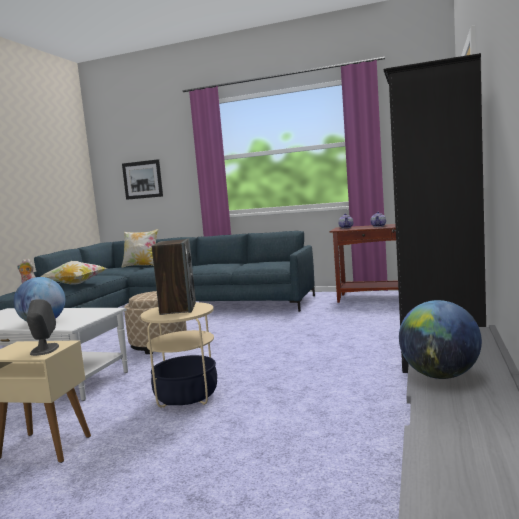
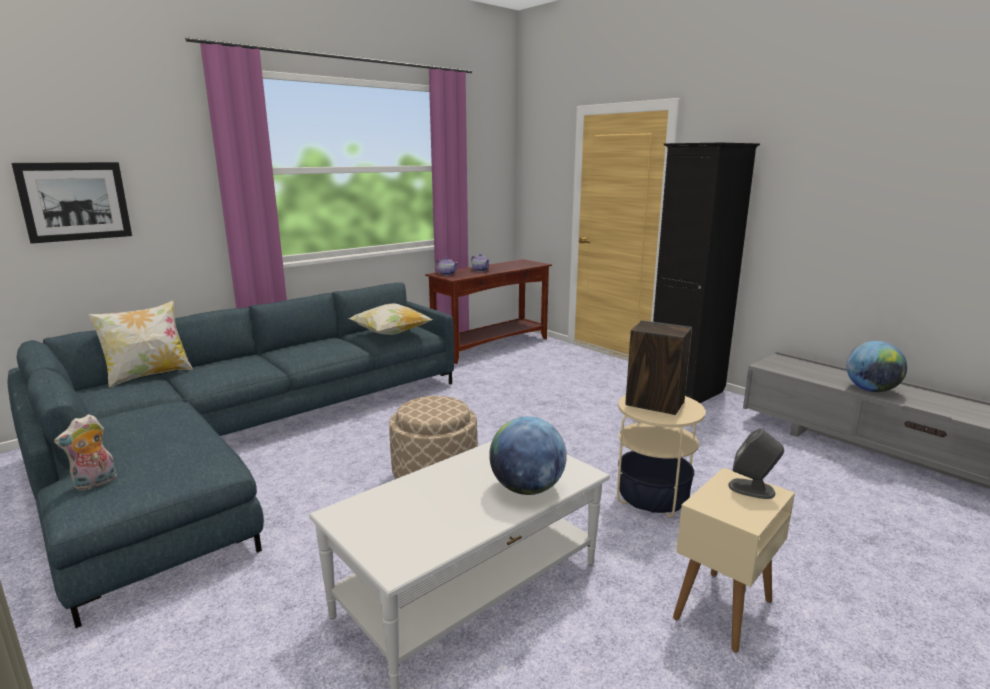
camera: 60 degrees left, 10 degrees up
(75, 284) = (184, 439): pillow -> pillow (390, 334)

